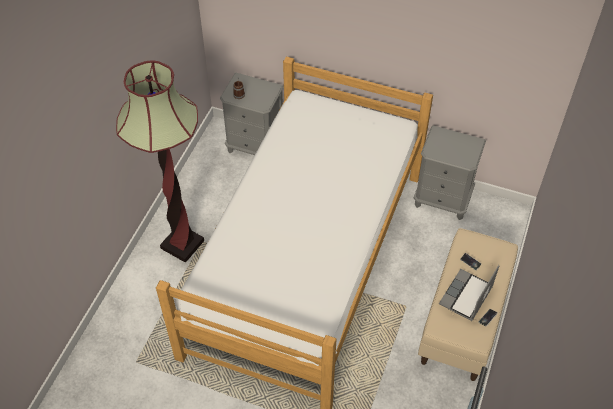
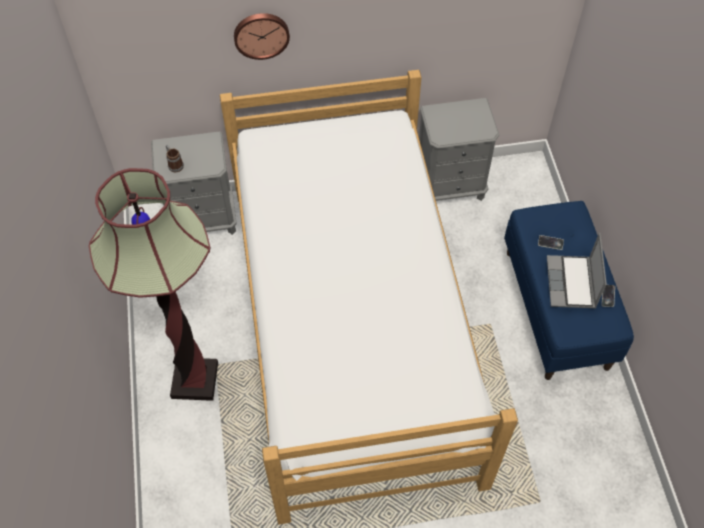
camera: 30 degrees left, 5 degrees up
(322, 23) = (261, 34): none -> wall clock
(464, 320) = (557, 309): beige bench -> blue bench

